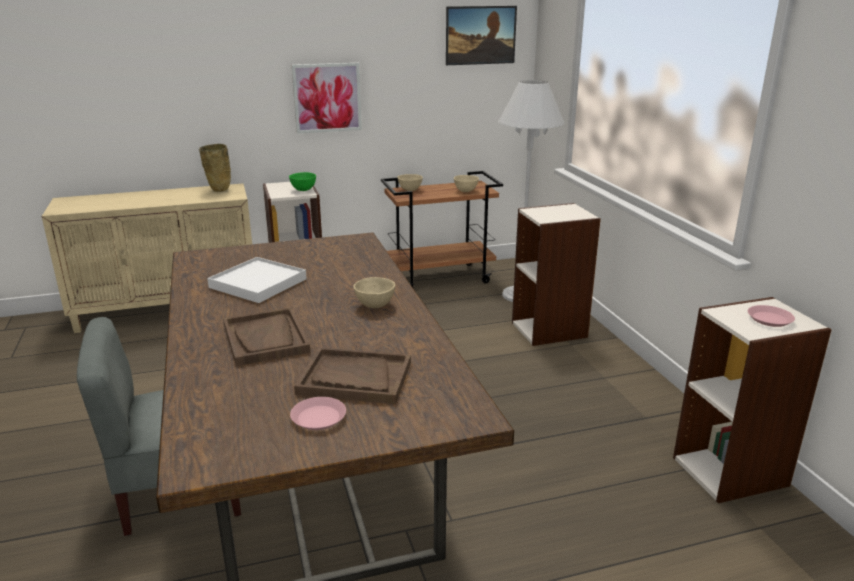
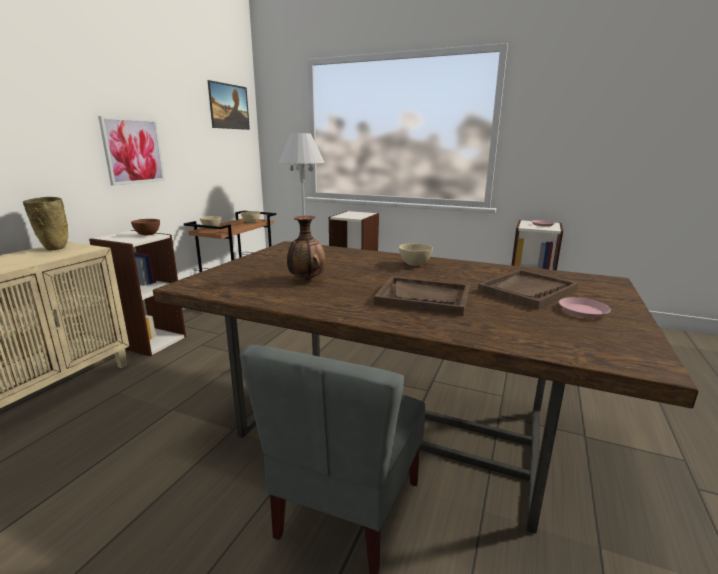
camera: 50 degrees left, 5 degrees down
(258, 283) = (306, 280): white tray -> vase
(303, 189) = (147, 234): green bowl -> brown bowl

